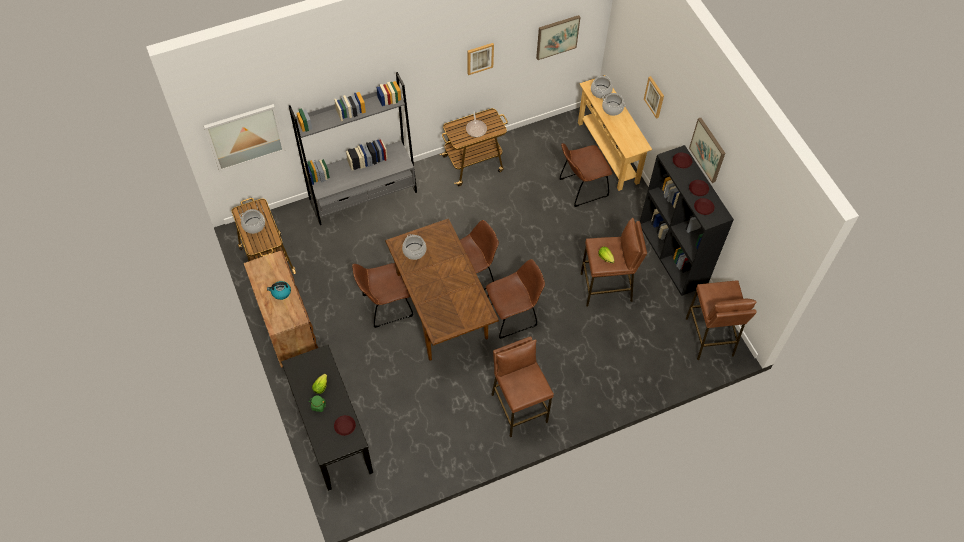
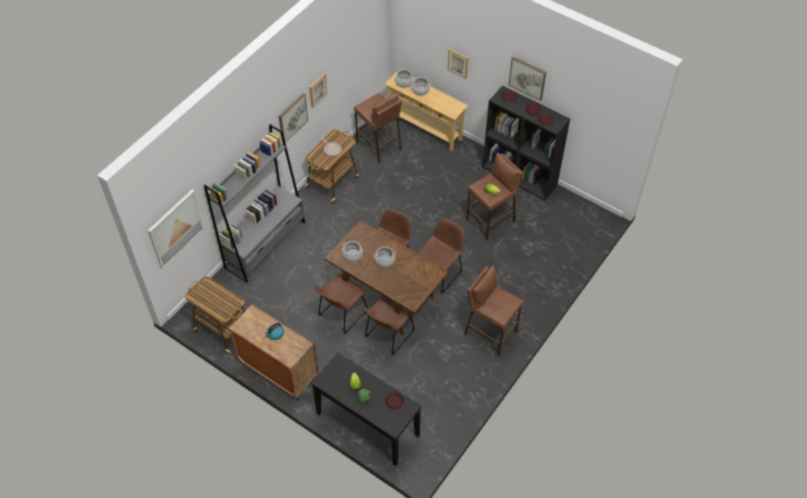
camera: 30 degrees left, 5 degrees down
(254, 225) = (212, 299): cooking pot -> cooking pot (384, 260)
(557, 36) = (361, 51): picture -> picture (292, 117)
(581, 188) = (424, 162): brown chair -> brown chair (388, 335)
(709, 337) = (583, 218): brown stool -> brown stool (379, 146)

